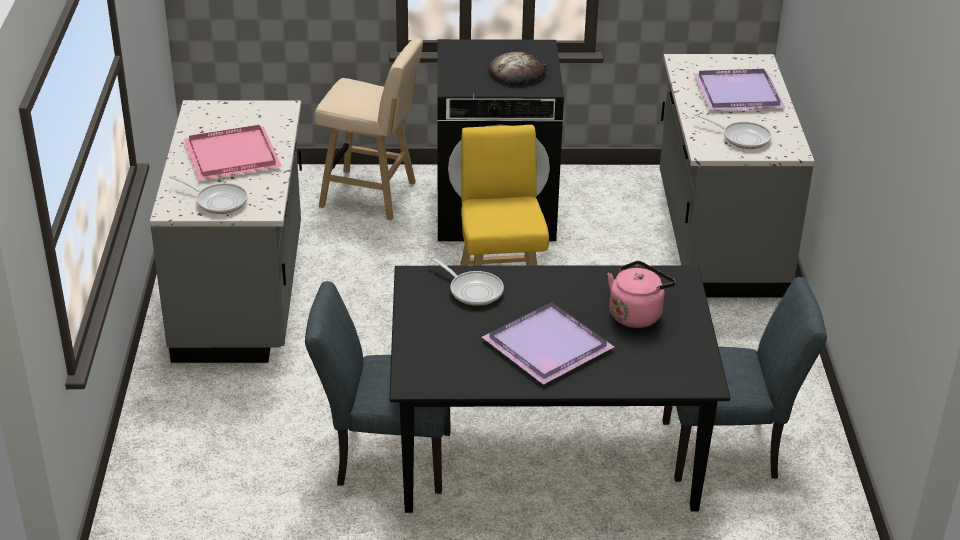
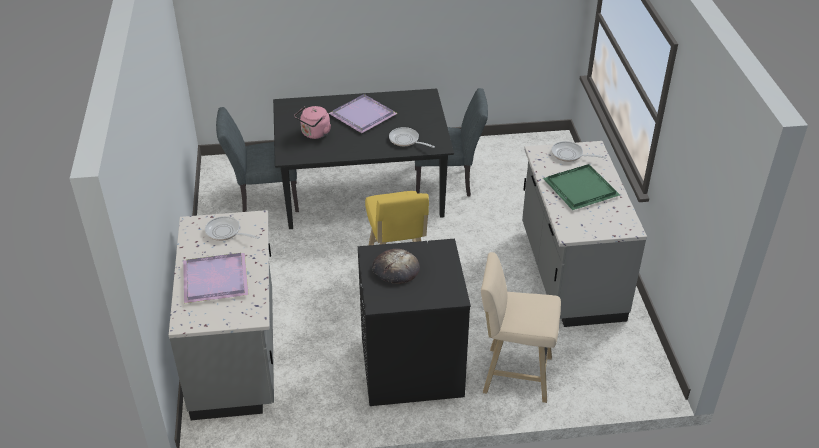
camera: 175 degrees right, 5 degrees up
(234, 156) = (579, 188): pink tray -> green tray

